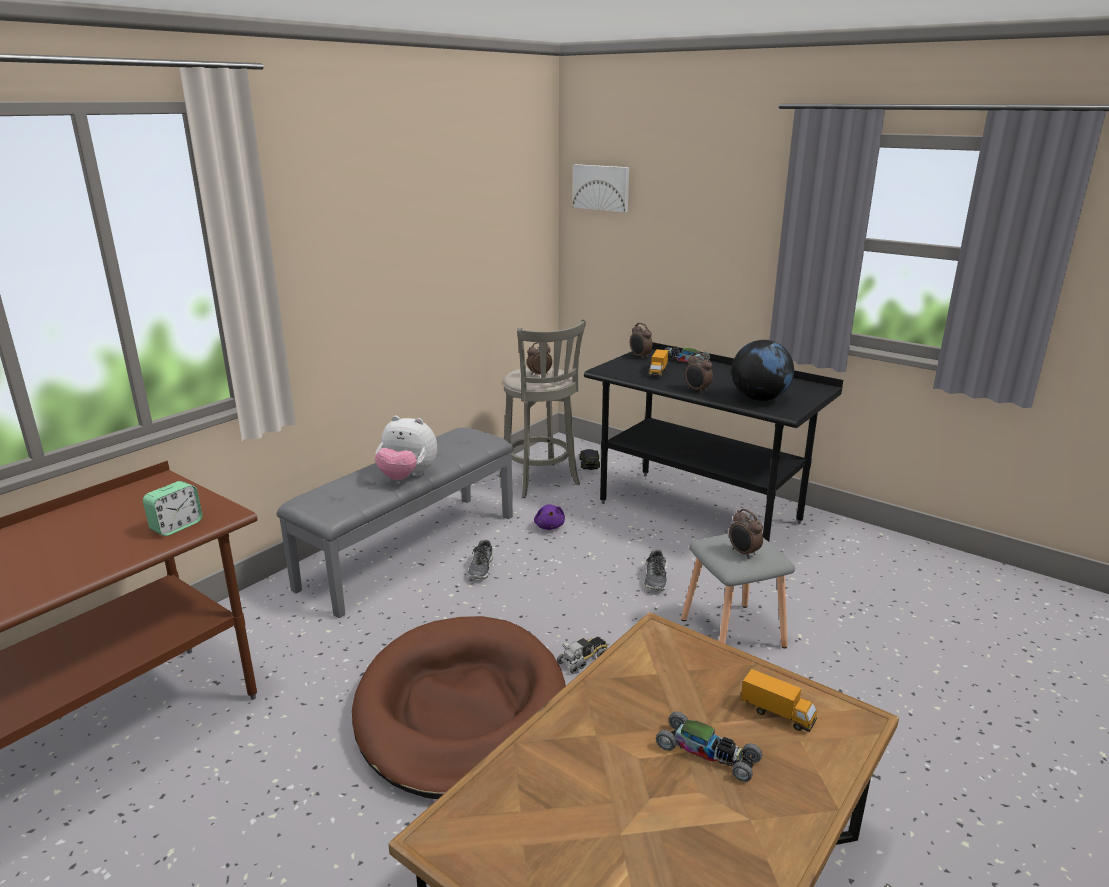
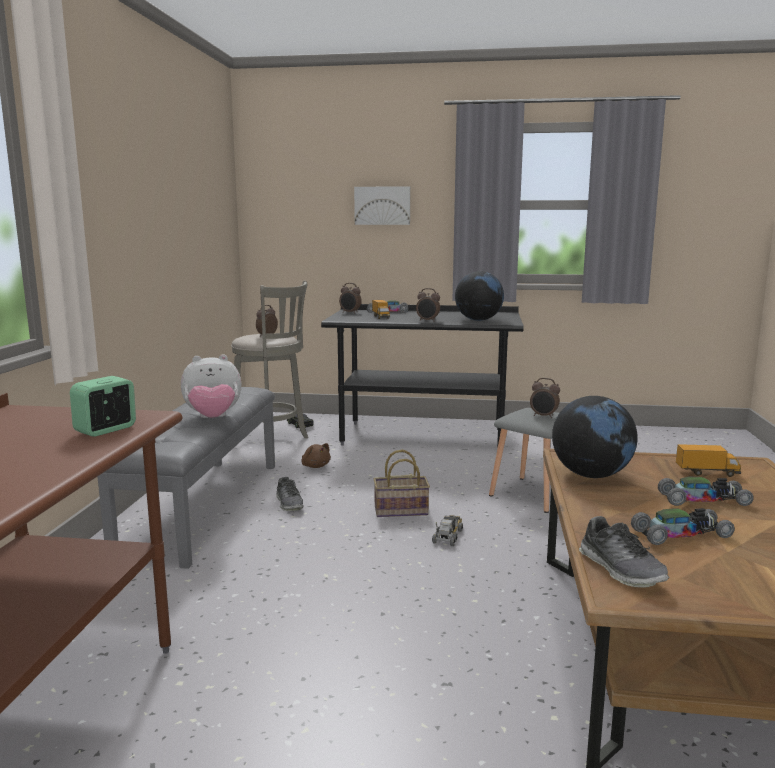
camera: 30 degrees left, 10 degrees down
(177, 526) = (106, 430): alarm clock -> alarm clock turned 150 degrees counterclockwise
(461, 710) = (392, 595): brown dog bed -> none
(549, 526) = (315, 466): purple plush toy -> brown plush toy
(569, 611) = (399, 511): none -> basket
(601, 187) = (282, 179): picture -> picture (382, 205)
(608, 791) = (681, 534): none -> toy car
(641, 670) = (591, 475): none -> globe
(655, 580) = (441, 479): shoe -> shoe (621, 569)

